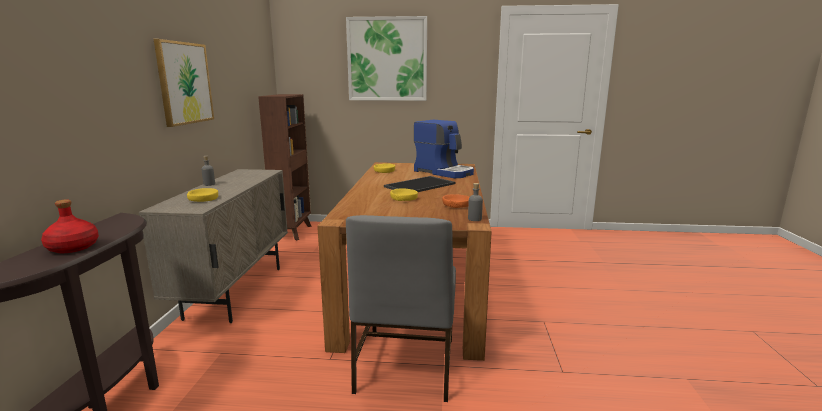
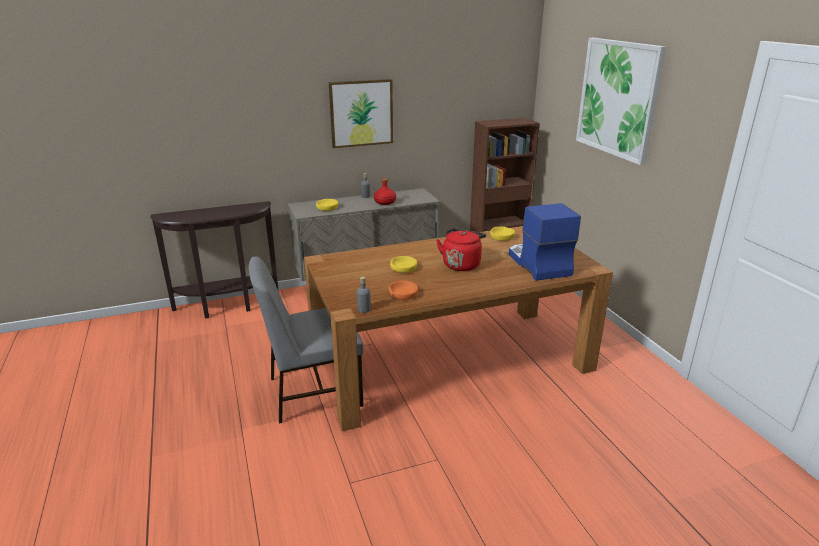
camera: 65 degrees right, 10 degrees up
(73, 247) = (206, 215): red bottle -> red bottle (385, 202)
(419, 185) = (461, 264): tray -> red kettle
(444, 172) = (537, 264): coffee machine -> coffee machine turned 150 degrees clockwise

